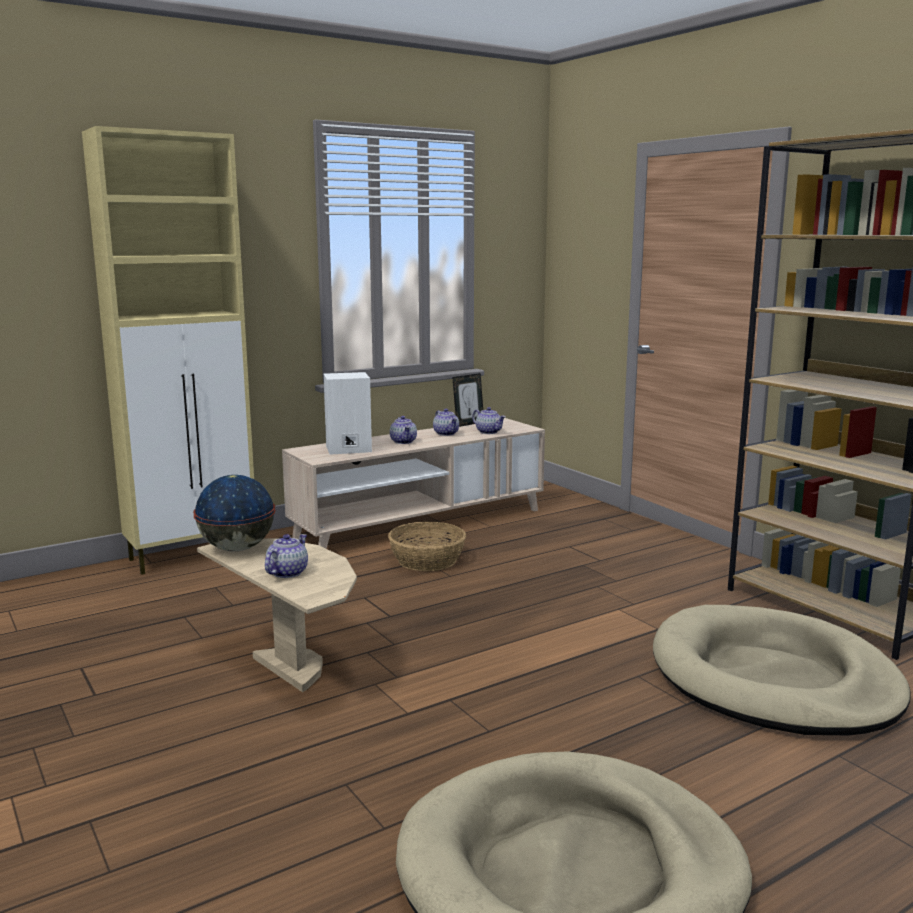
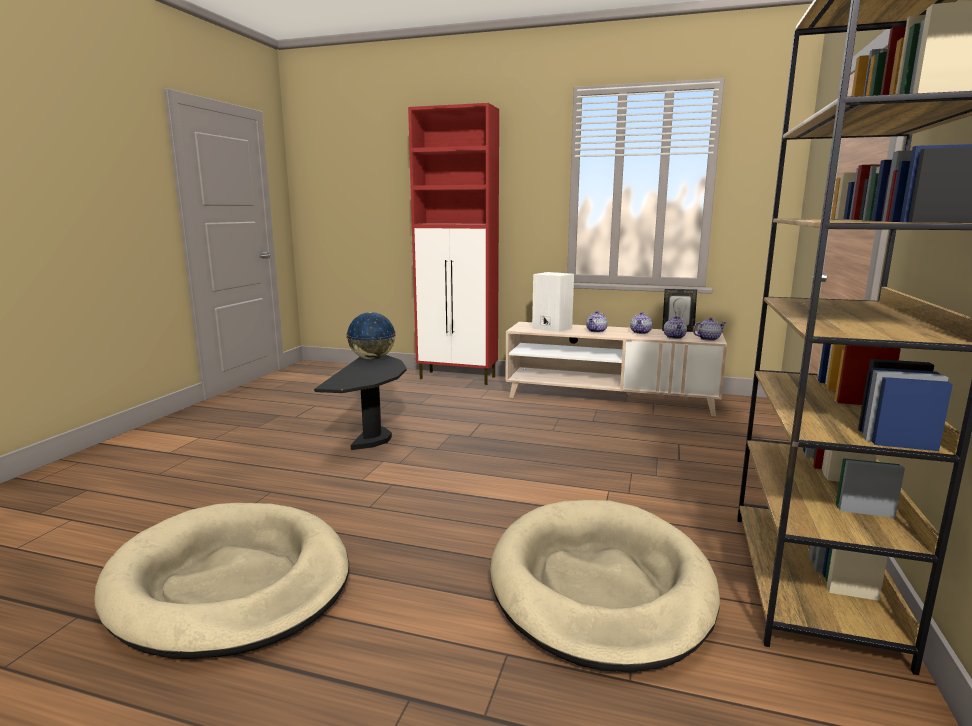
camera: 50 degrees right, 0 degrees up
(194, 555) = (458, 378): beige cabinet -> red cabinet
(287, 572) = (355, 373): teapot -> teapot (708, 339)
(291, 669) = (371, 439): beige side table -> black side table
(427, 560) = (561, 418): basket -> none

